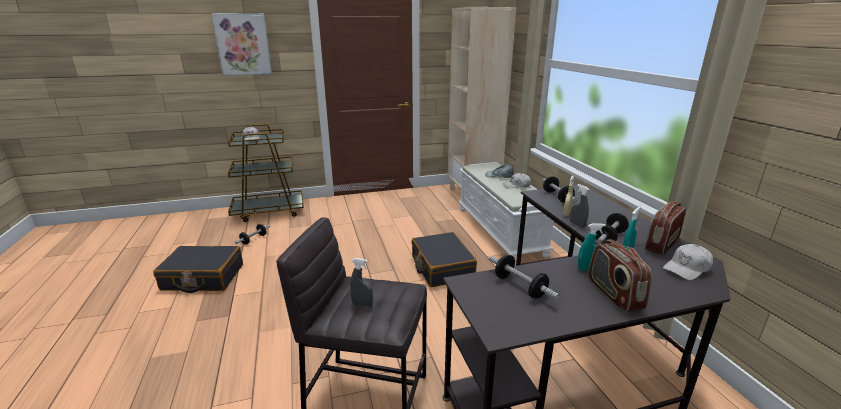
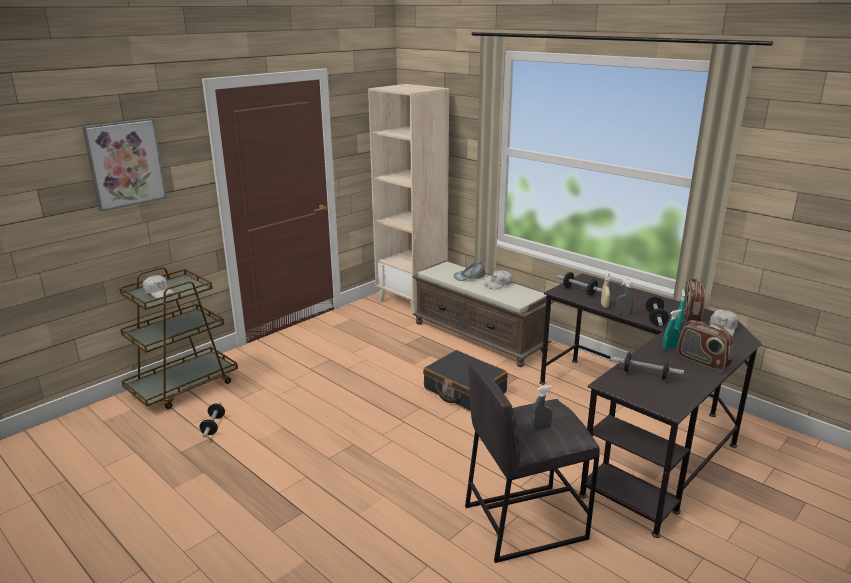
camera: 30 degrees left, 0 degrees up
(203, 277) = (211, 488): black suitcase -> none
(500, 231) = (480, 336): white bench -> brown bench

